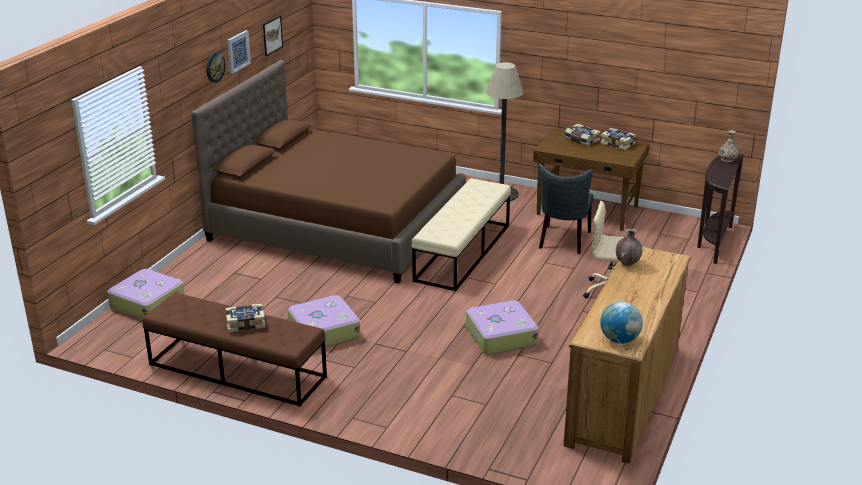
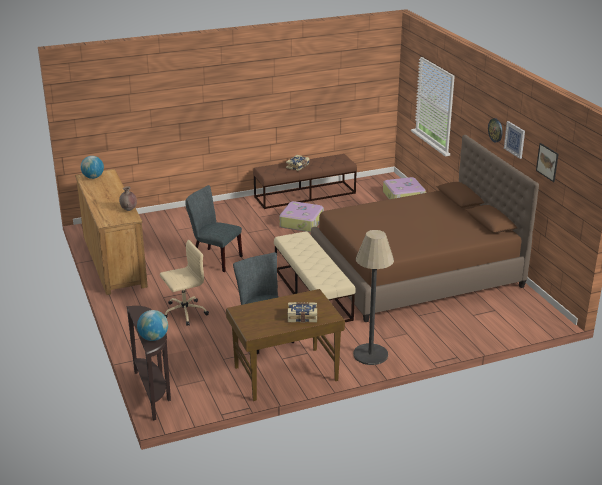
camera: 135 degrees right, 0 degrees up
(500, 336) = (213, 259): suitcase -> grey chair
(618, 143) = (269, 327): book -> none
(727, 159) = (153, 338): vase -> globe

